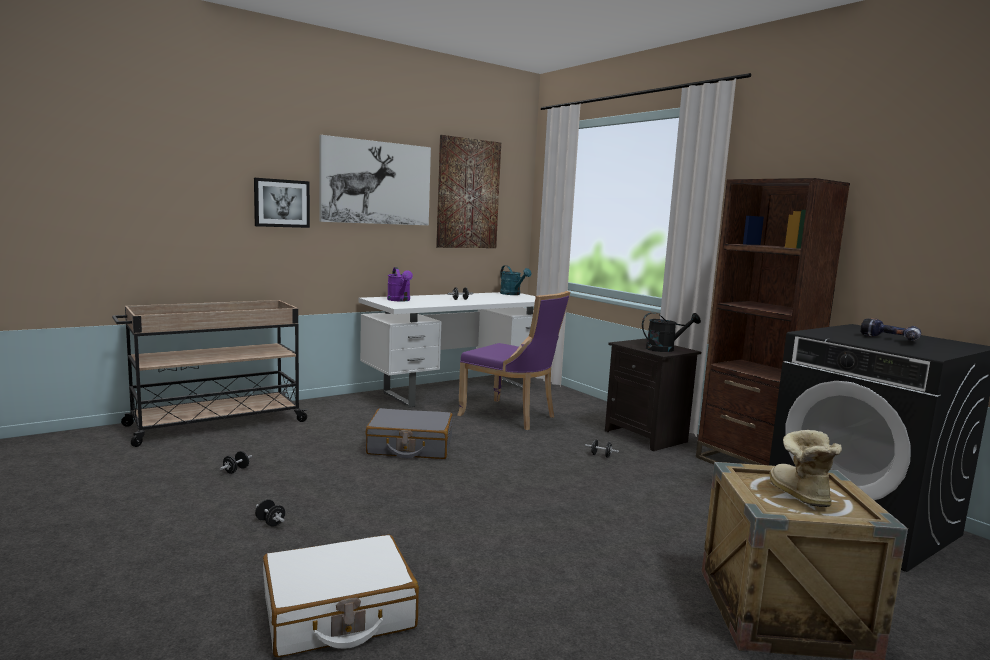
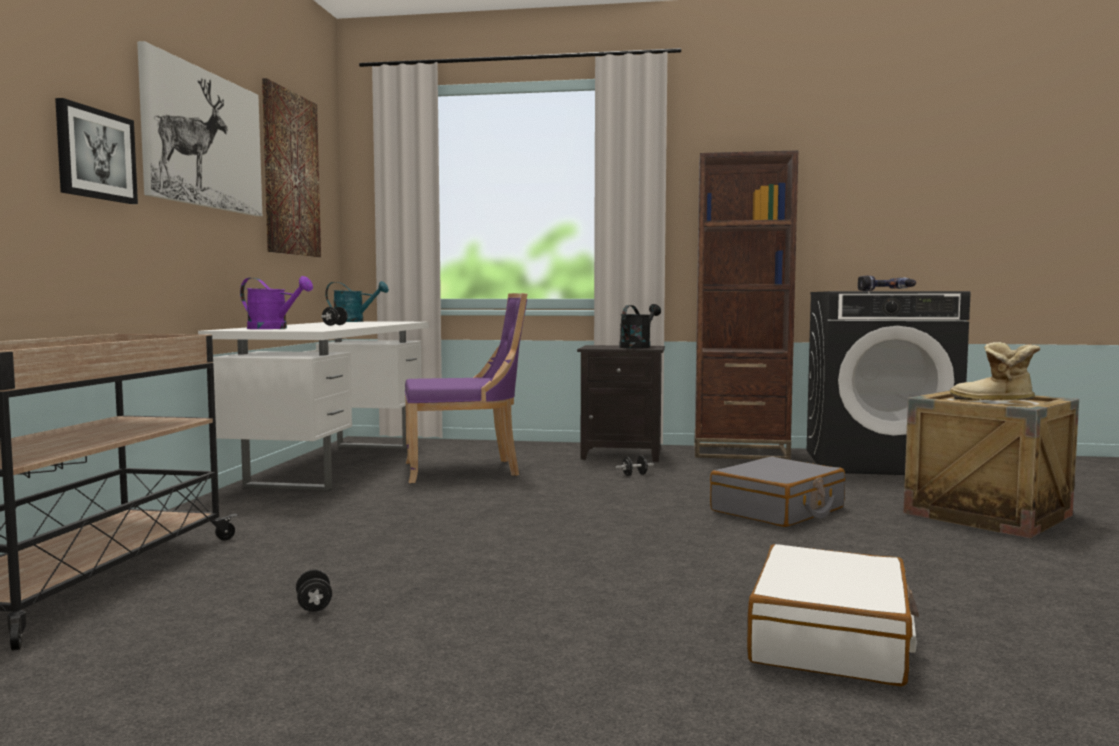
camera: 45 degrees left, 5 degrees down
(270, 522) = (537, 622): black dumbbell -> none
(410, 446) = (451, 518): grey suitcase -> grey suitcase (778, 510)

